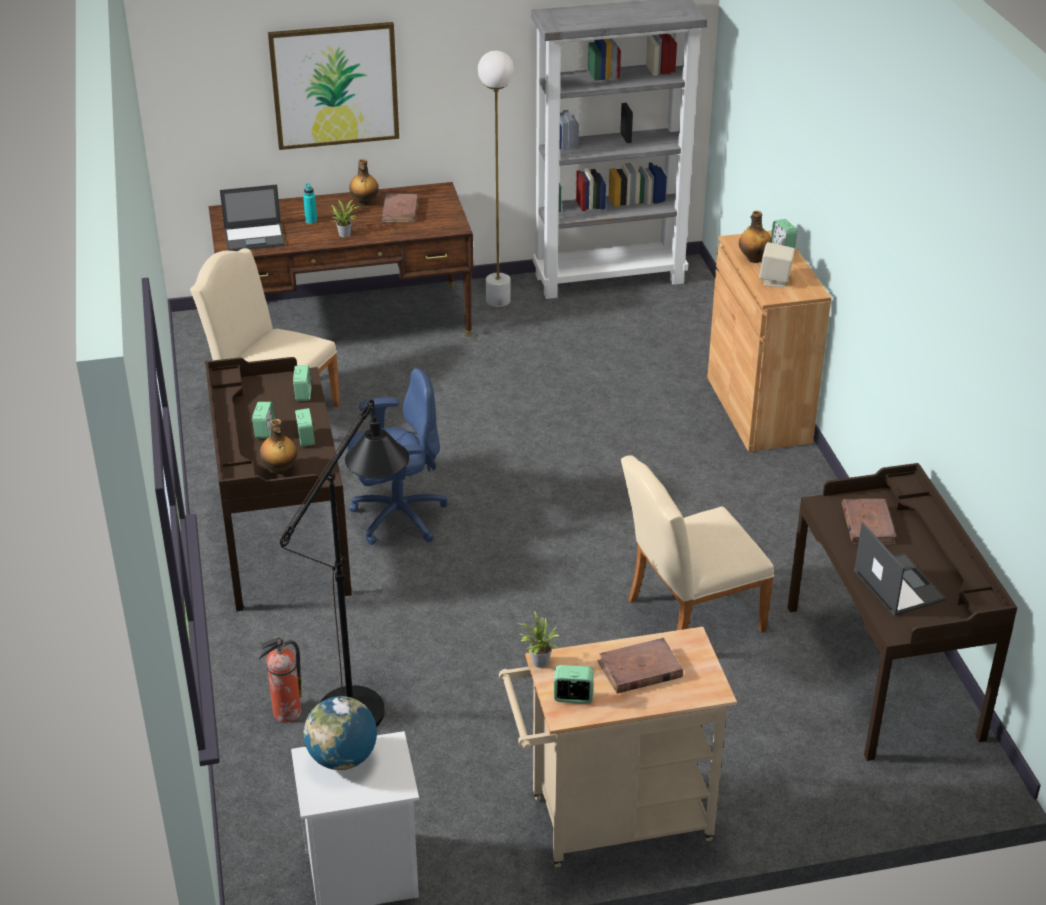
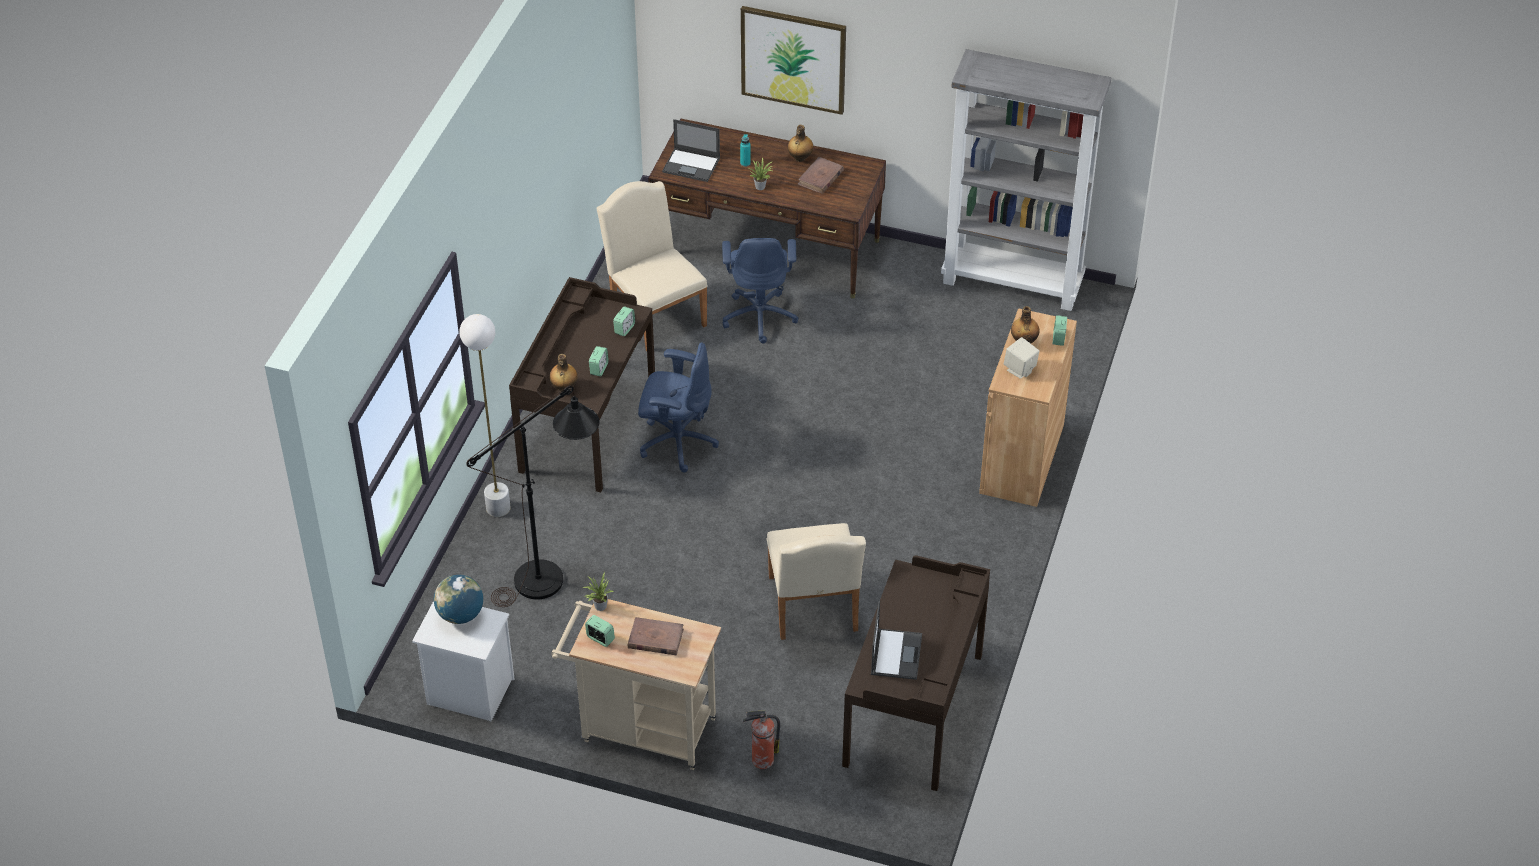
camera: 30 degrees right, 10 degrees up
(265, 431) = (576, 351): alarm clock -> none
(285, 713) = (498, 562): fire extinguisher -> fire extinguisher (761, 760)
(388, 379) = (760, 316): none -> blue office chair
(498, 300) = (902, 270): white floor lamp -> white floor lamp (498, 508)
(687, 617) = (813, 609): beige chair -> beige chair turned 105 degrees counterclockwise
(867, 525) = (920, 601): brown book -> none

